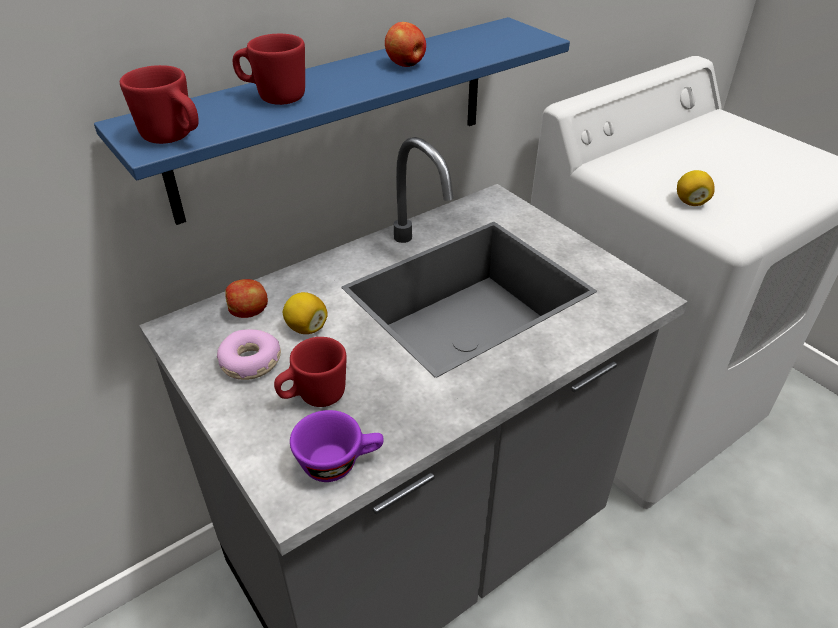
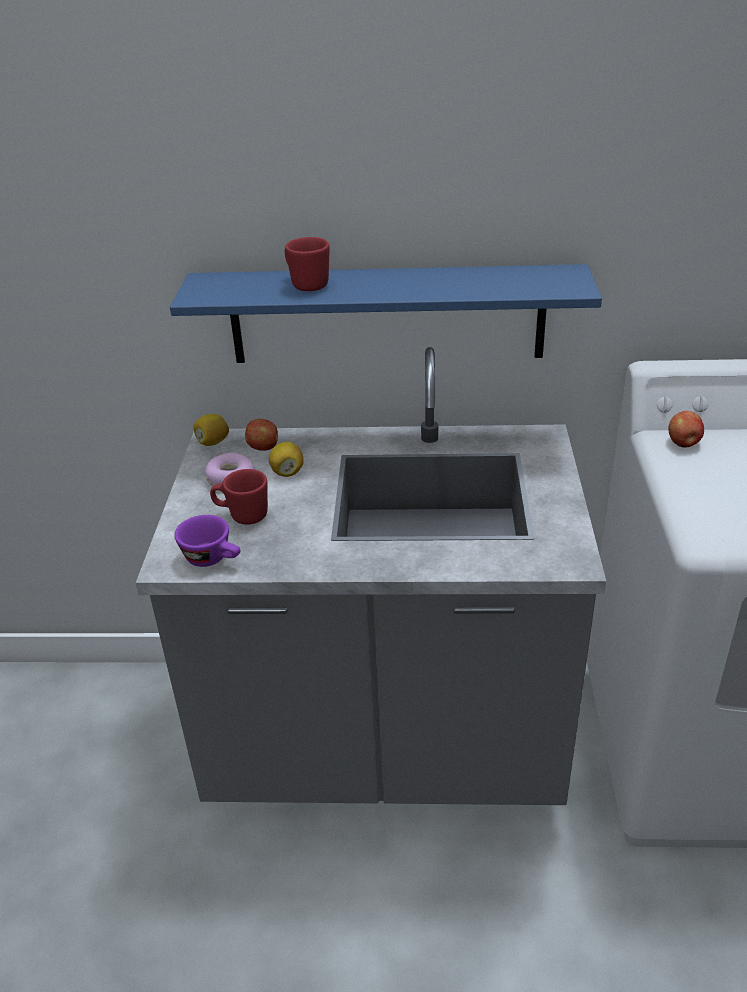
camera: 40 degrees right, 5 degrees down
(174, 138) = (212, 295): red mug -> none
(406, 65) = (430, 284): apple -> apple (683, 444)
(690, 202) = (706, 498): lemon -> lemon (213, 442)

